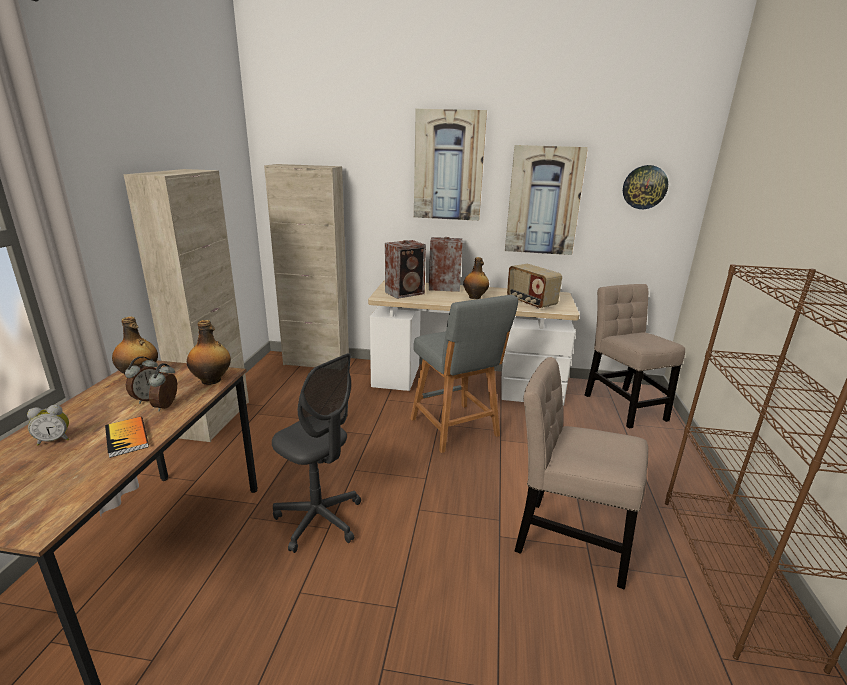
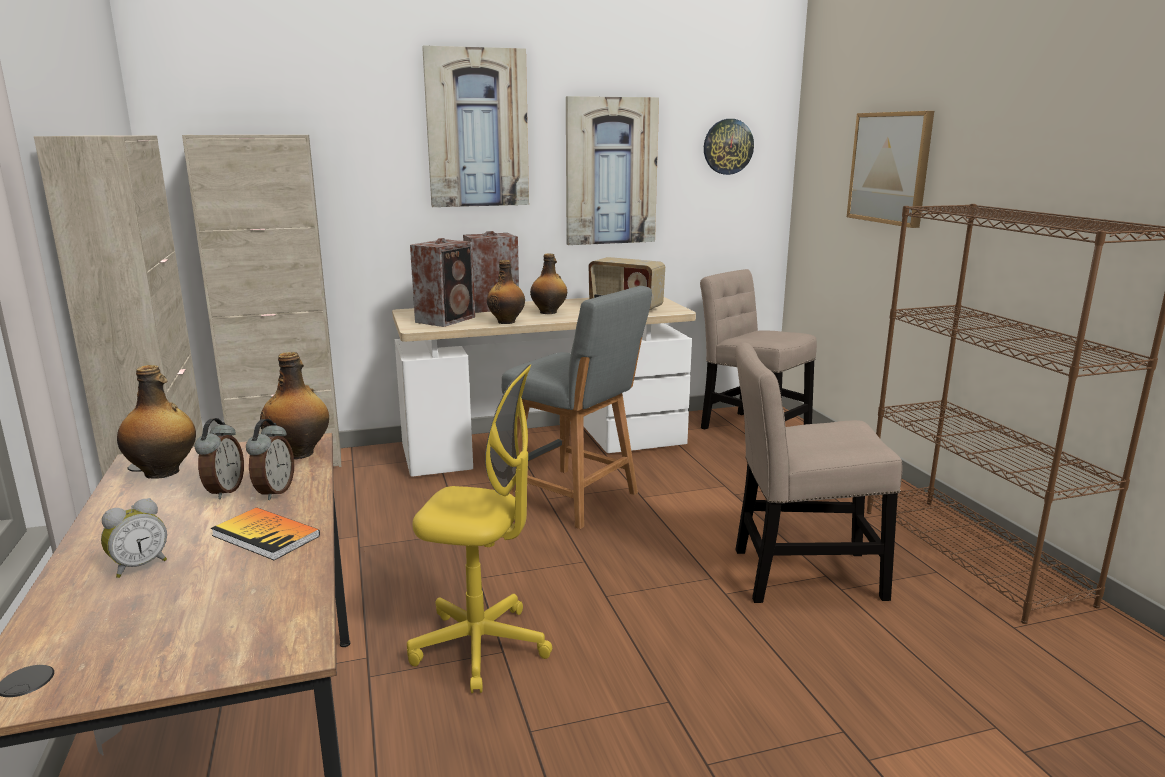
camera: 25 degrees left, 5 degrees down
(168, 406) = (273, 492): alarm clock -> alarm clock turned 150 degrees counterclockwise
(319, 519) = (480, 647): grey office chair -> yellow office chair
(439, 301) = (507, 322): none -> bottle
(765, 221) = (890, 168): none -> picture

